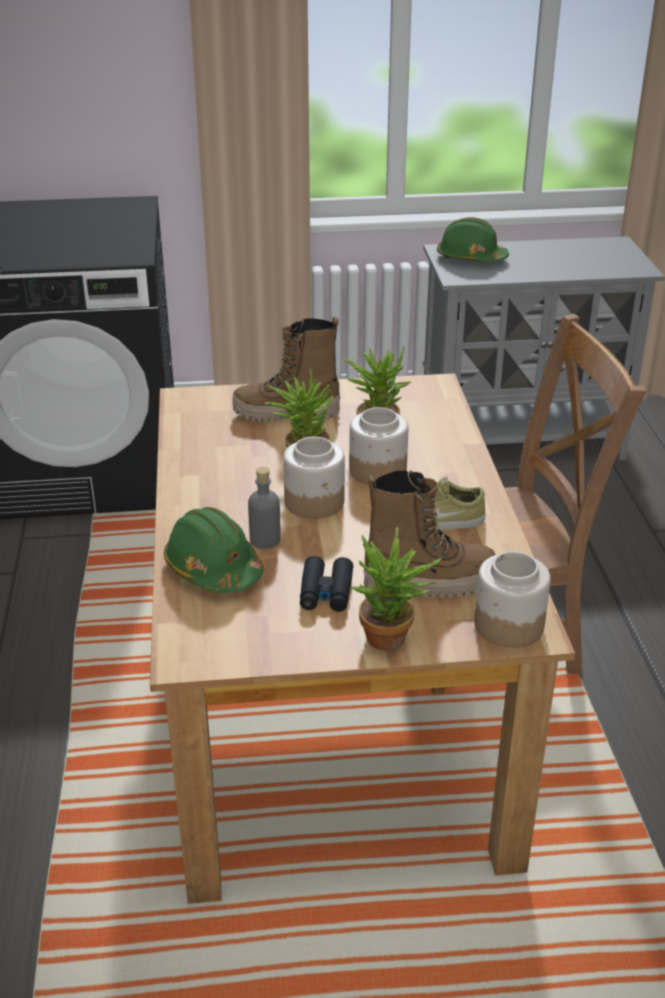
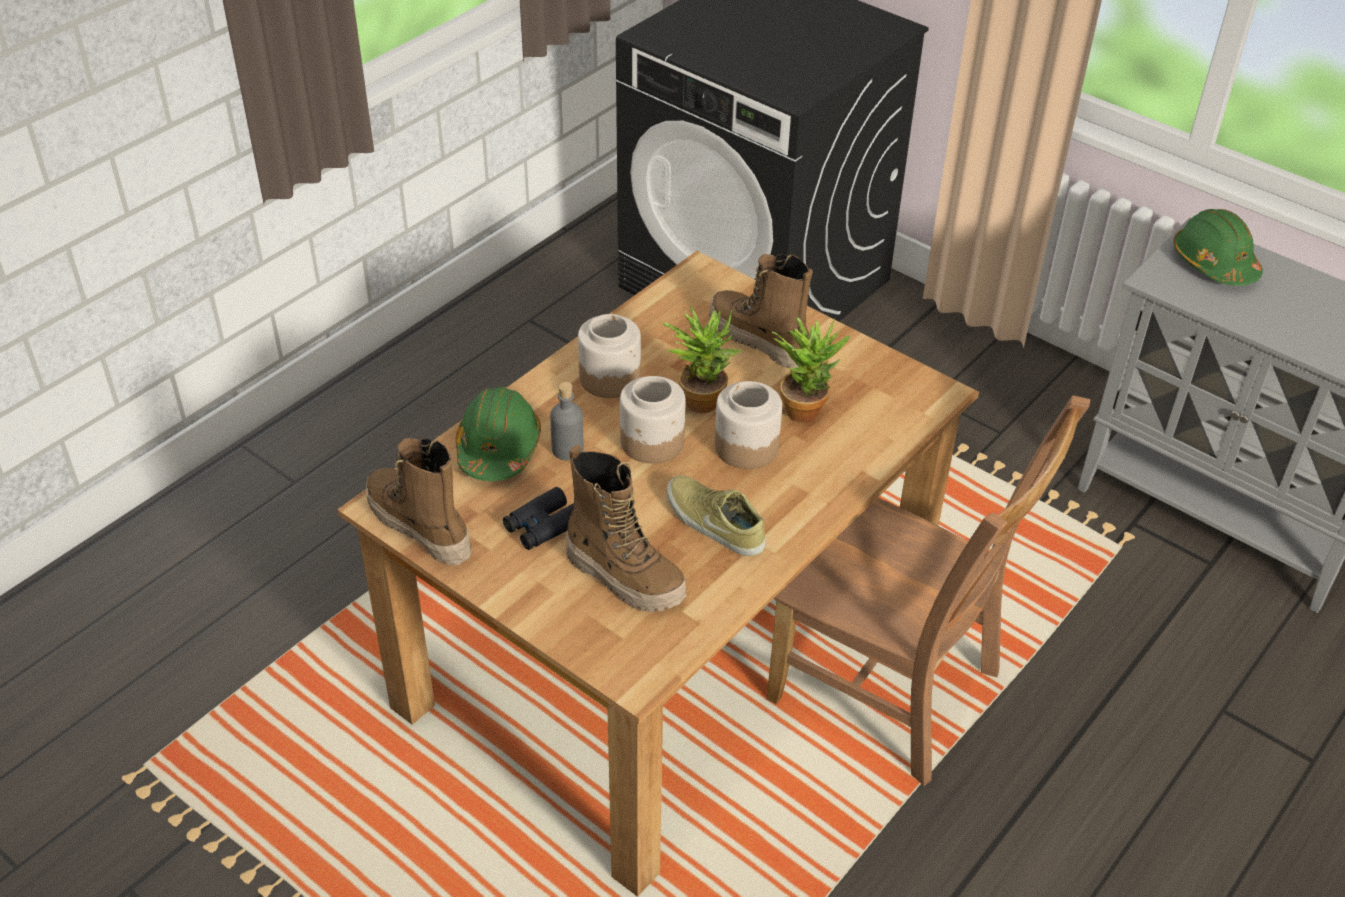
camera: 45 degrees right, 10 degrees up
(237, 652) = (419, 527): none -> boot
(392, 642) = (526, 601): potted plant -> none
(508, 625) = (627, 655): jar -> jar (610, 378)

